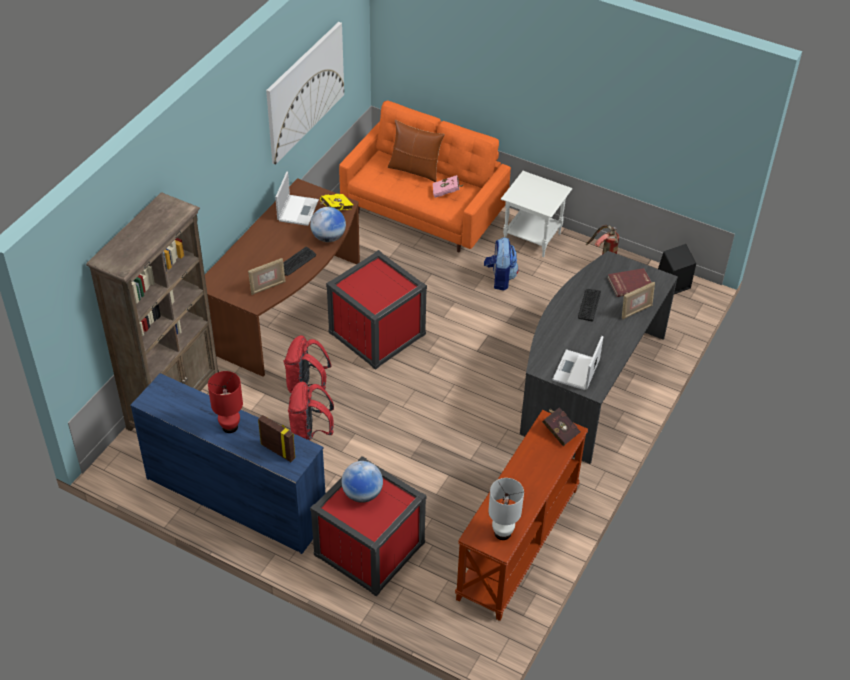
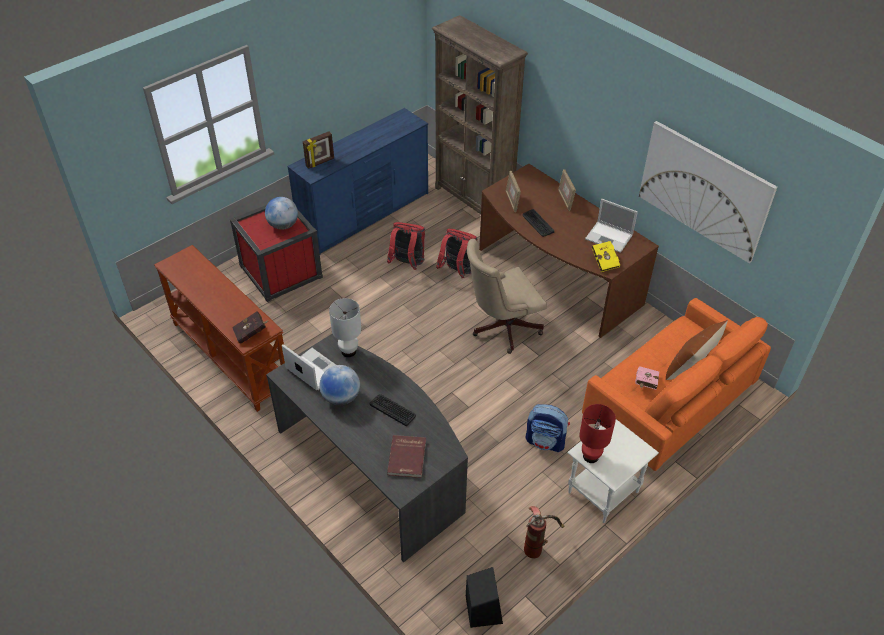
camera: 110 degrees right, 0 degrees up
(230, 427) = (356, 145): red table lamp -> red table lamp (590, 457)
(328, 237) = (564, 248): globe -> globe (341, 397)
(377, 333) = (501, 328): red storage box -> beige office chair
(502, 533) = (180, 269): white table lamp -> white table lamp (349, 351)
(636, 311) = (365, 447): picture frame -> picture frame (565, 200)

